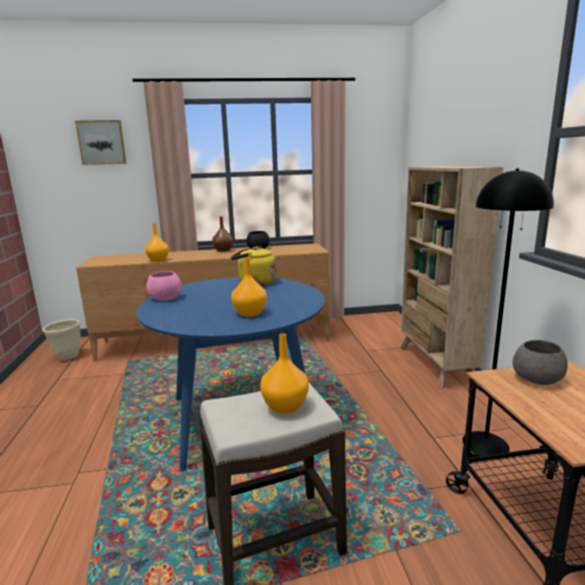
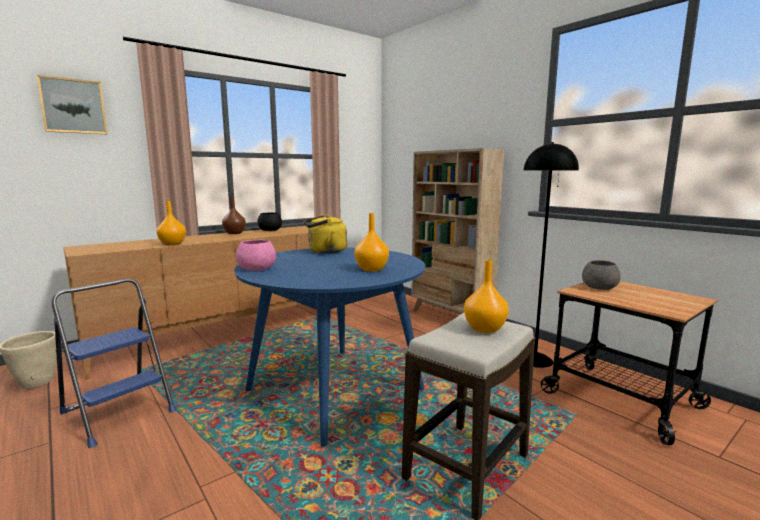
camera: 30 degrees left, 5 degrees down
(89, 392) = (117, 410): none -> blue step ladder

